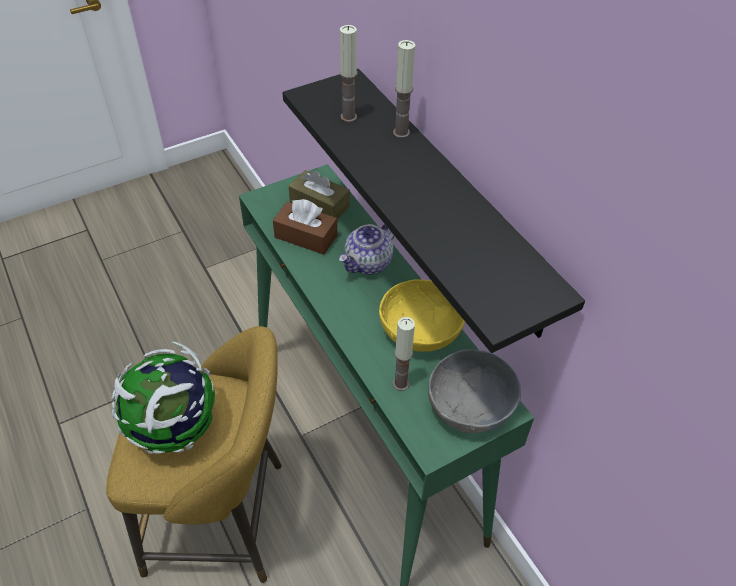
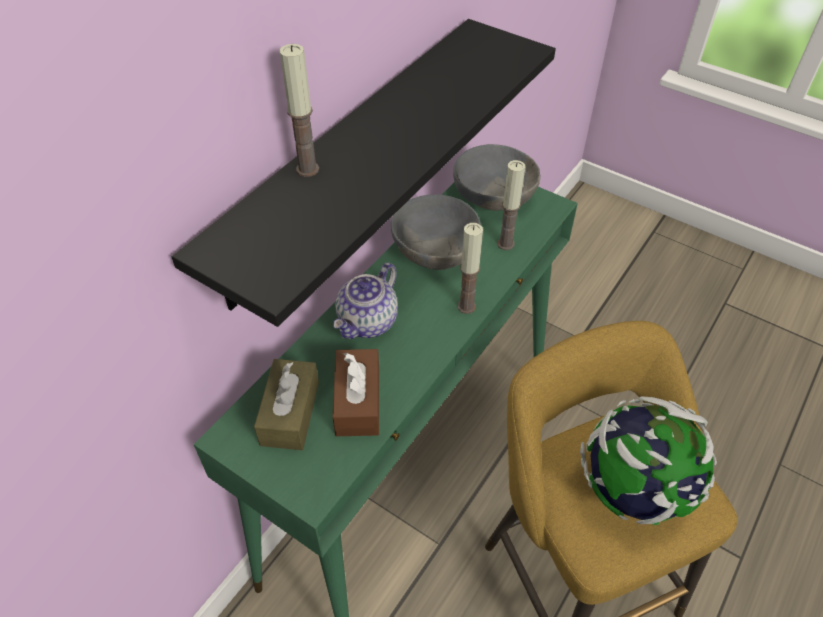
camera: 115 degrees left, 0 degrees up
(348, 117) = (301, 223): candle -> candle (466, 306)
(368, 263) = (368, 322): teapot -> teapot turned 105 degrees clockwise
(420, 331) = (436, 250): yellow bowl -> grey bowl

